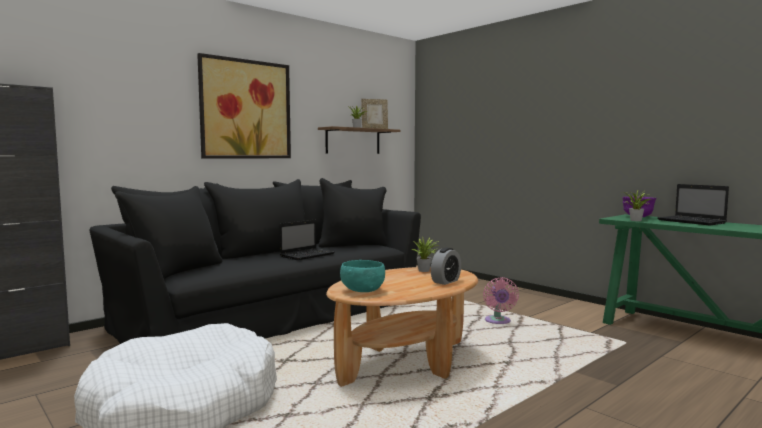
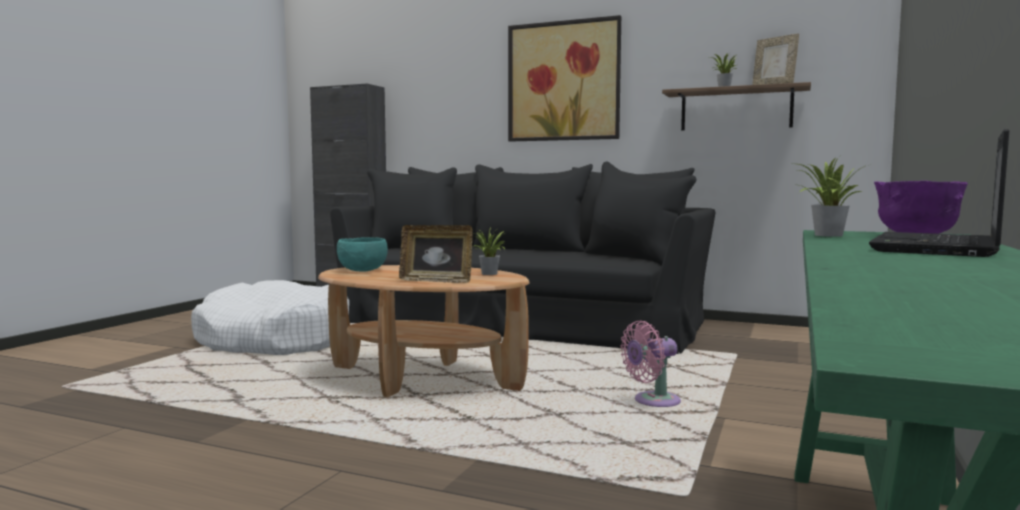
camera: 65 degrees right, 0 degrees up
(308, 255) = (531, 254): laptop -> none
(446, 281) = (436, 281): alarm clock -> picture frame

